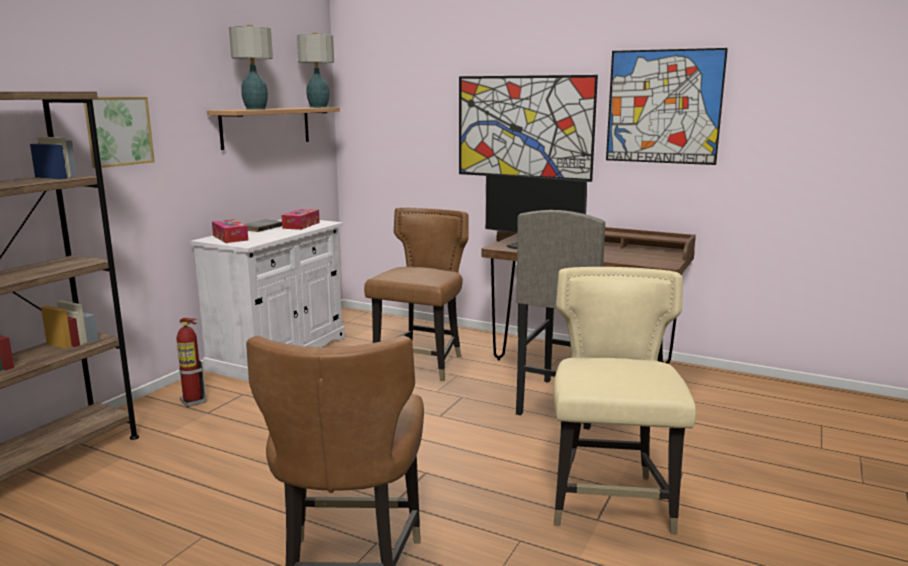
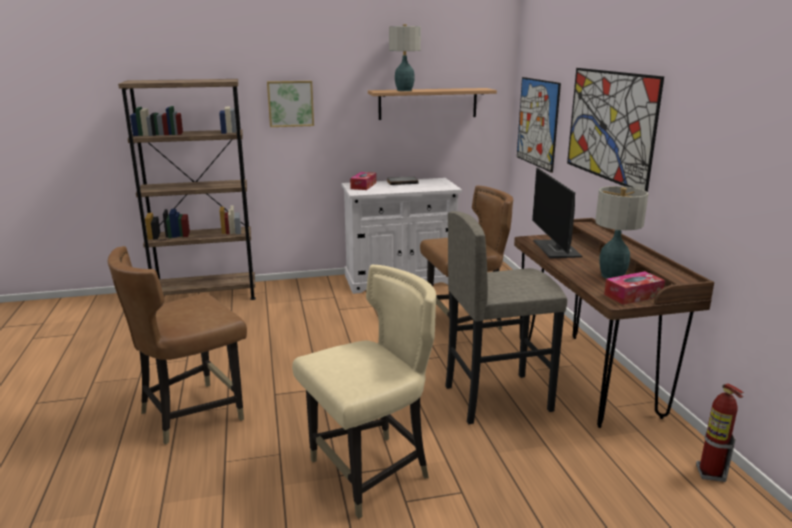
camera: 50 degrees right, 5 degrees up
(193, 402) = (307, 291): fire extinguisher -> fire extinguisher (710, 474)
(301, 225) = (428, 186): tissue box -> tissue box (633, 295)
(318, 107) = (480, 89): table lamp -> table lamp (612, 276)
(663, 107) = (710, 121): picture -> picture (537, 123)

